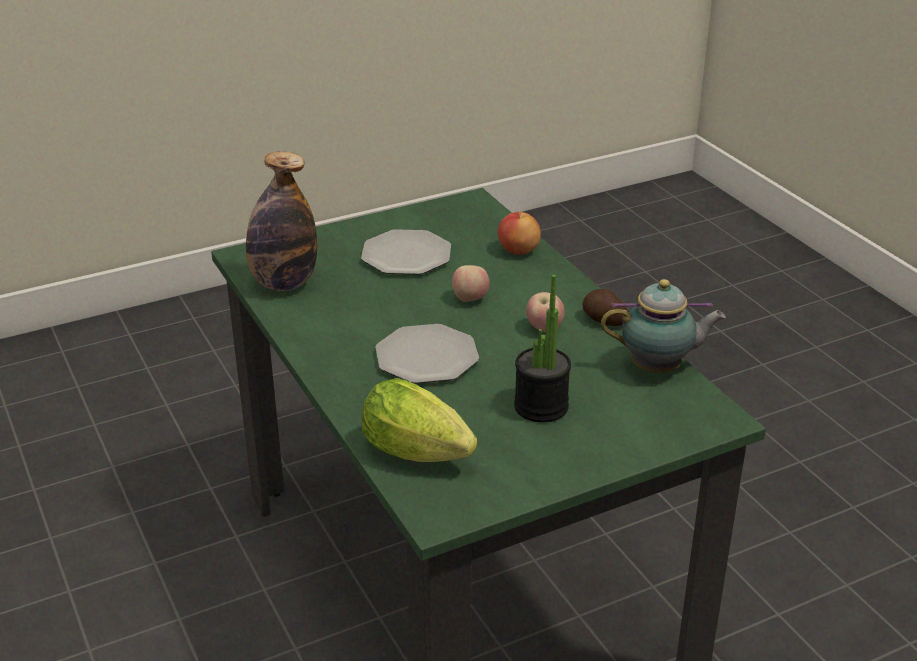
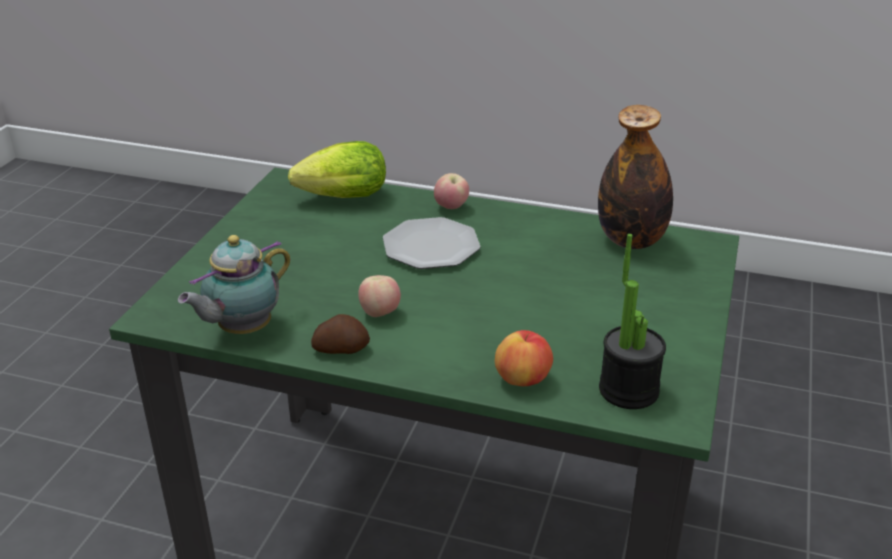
camera: 135 degrees right, 0 degrees up
(407, 256) = (600, 314): plate -> none
(470, 299) = (478, 305): apple -> apple (451, 207)
(541, 406) = (302, 257): potted plant -> potted plant (628, 390)

